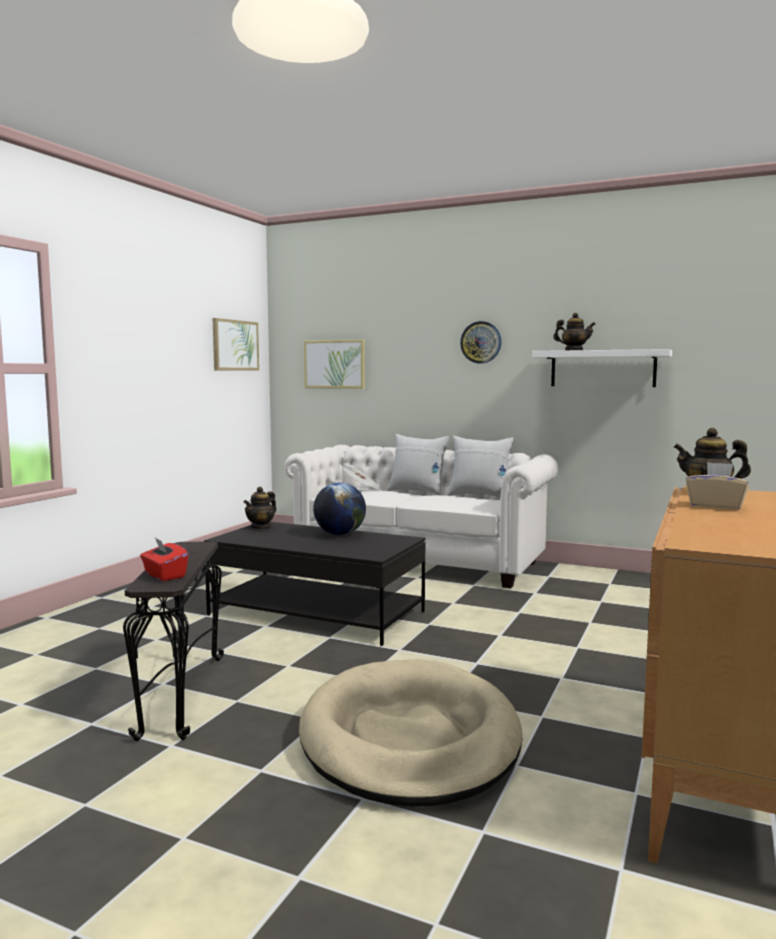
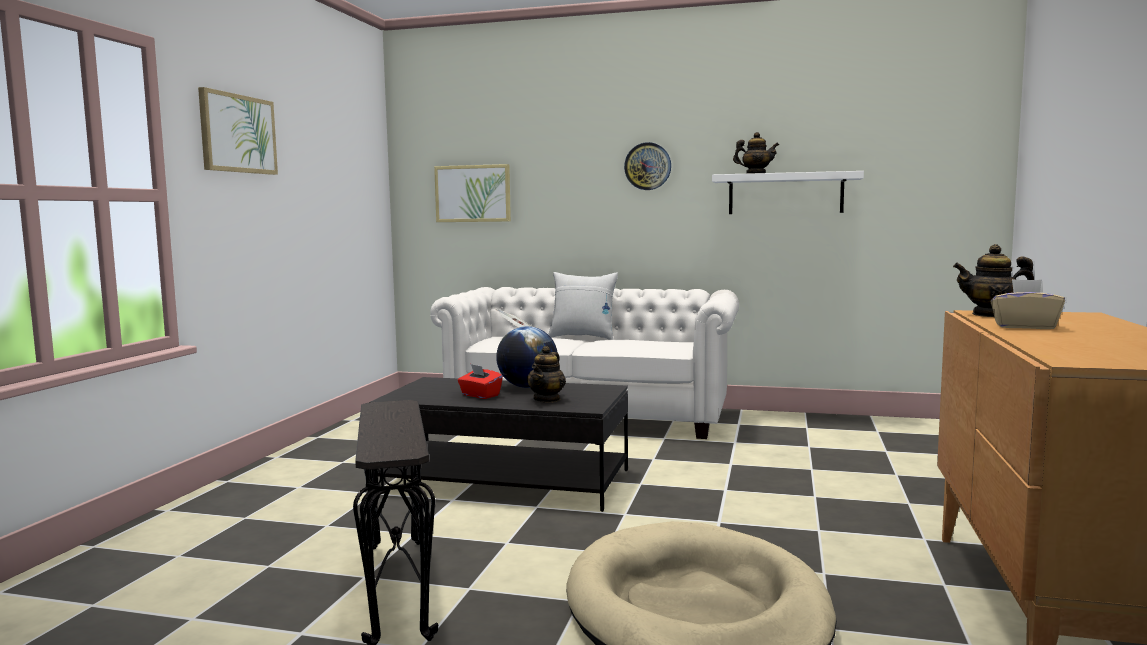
camera: 10 degrees left, 0 degrees up
(164, 575) = (390, 441): red tissue box -> red tissue box (480, 395)
(235, 345) = (356, 171): picture -> picture (238, 134)
(261, 527) = (427, 384): teapot -> teapot (547, 399)
(479, 496) = (656, 339): grey pillow -> none

